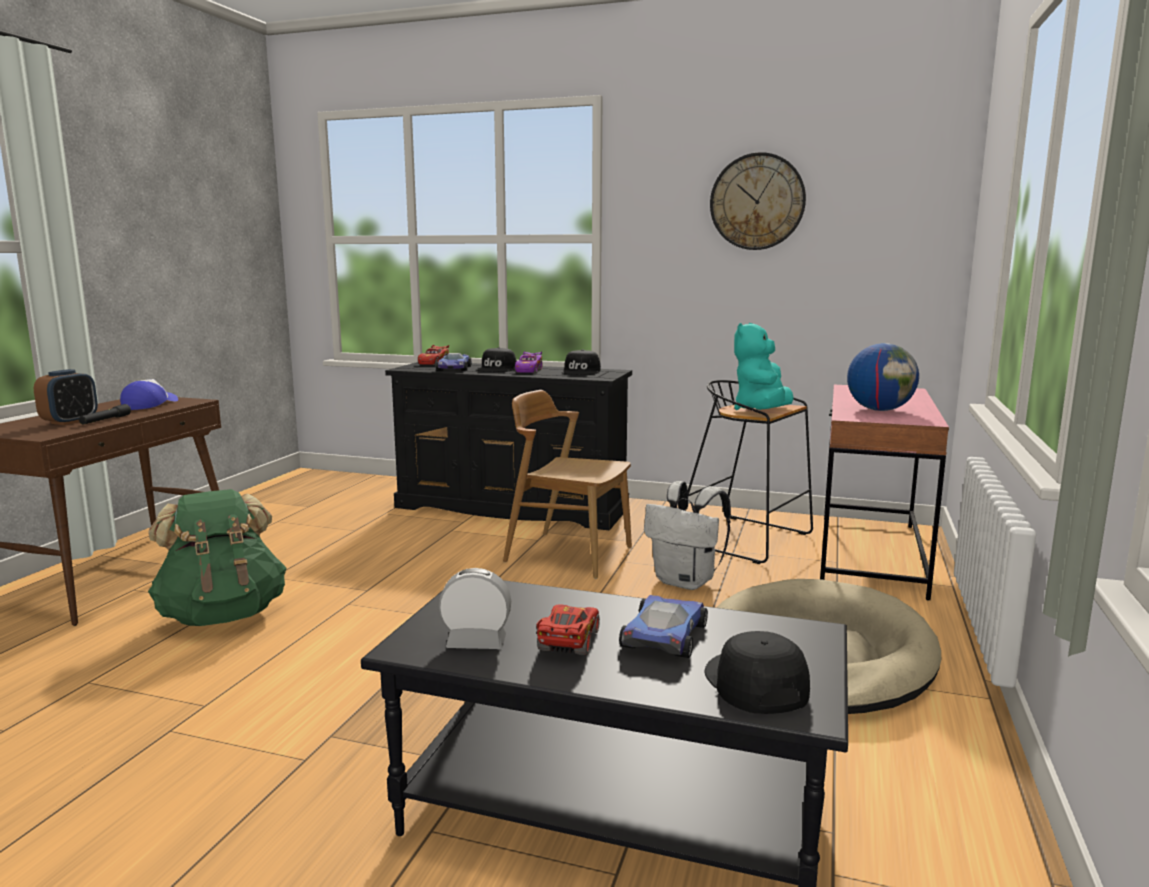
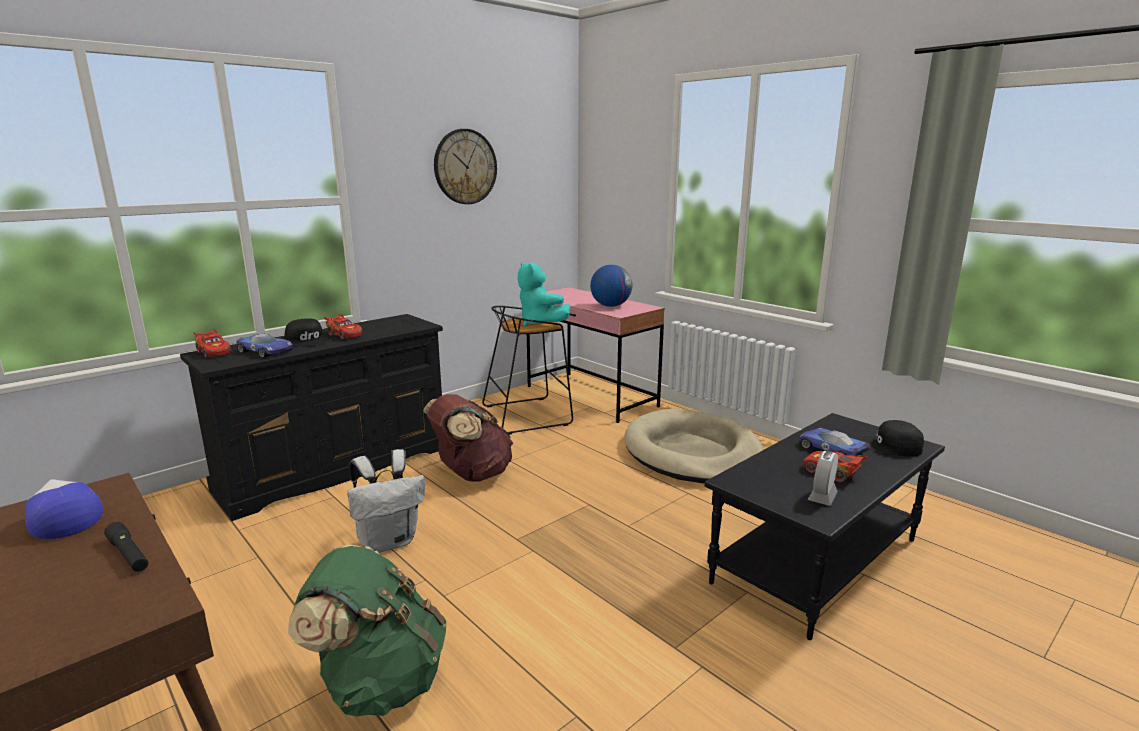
camera: 60 degrees left, 5 degrees up
(70, 421) = (80, 584): alarm clock -> none
(529, 371) = (344, 335): purple toy car -> red toy car
(568, 554) = (471, 474): brown chair -> brown backpack
(581, 371) = (384, 324): black cap -> none
(686, 582) = (568, 452): white backpack -> white backpack (389, 541)

